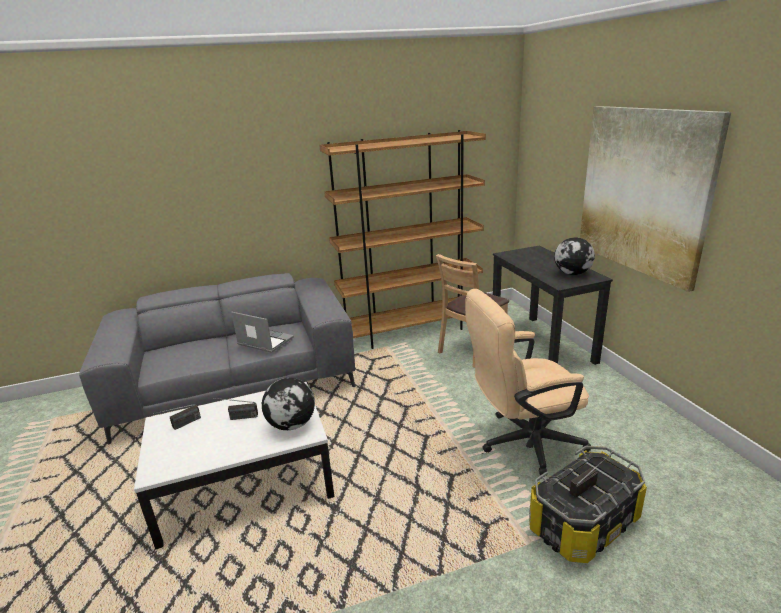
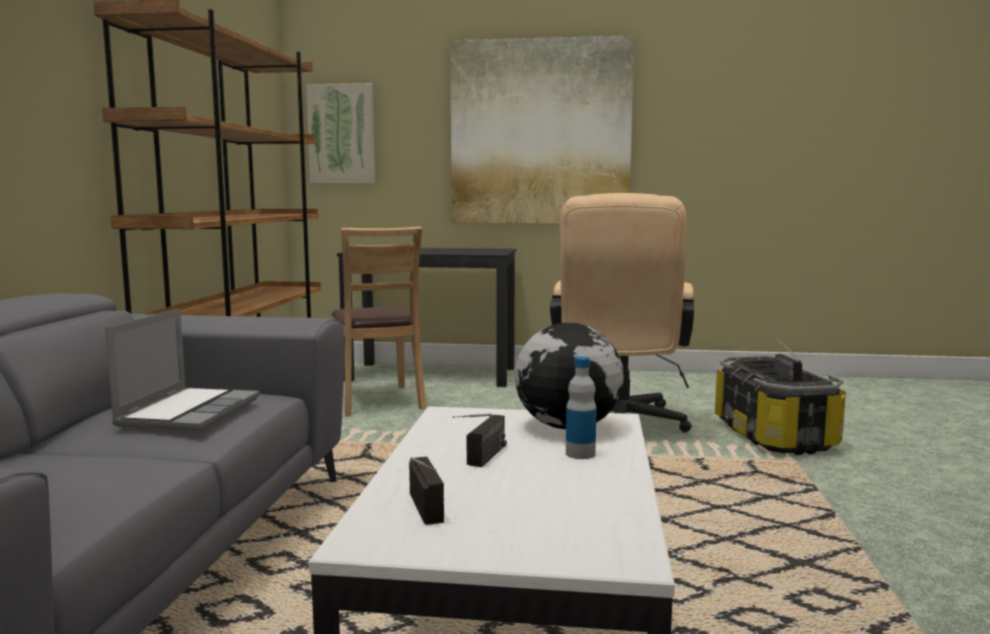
camera: 65 degrees left, 15 degrees down
(255, 438) = (580, 454): none -> bottle
(264, 341) = (189, 411): laptop -> laptop turned 135 degrees clockwise
(539, 167) = (342, 134): none -> picture
(572, 274) = (475, 250): globe -> none

